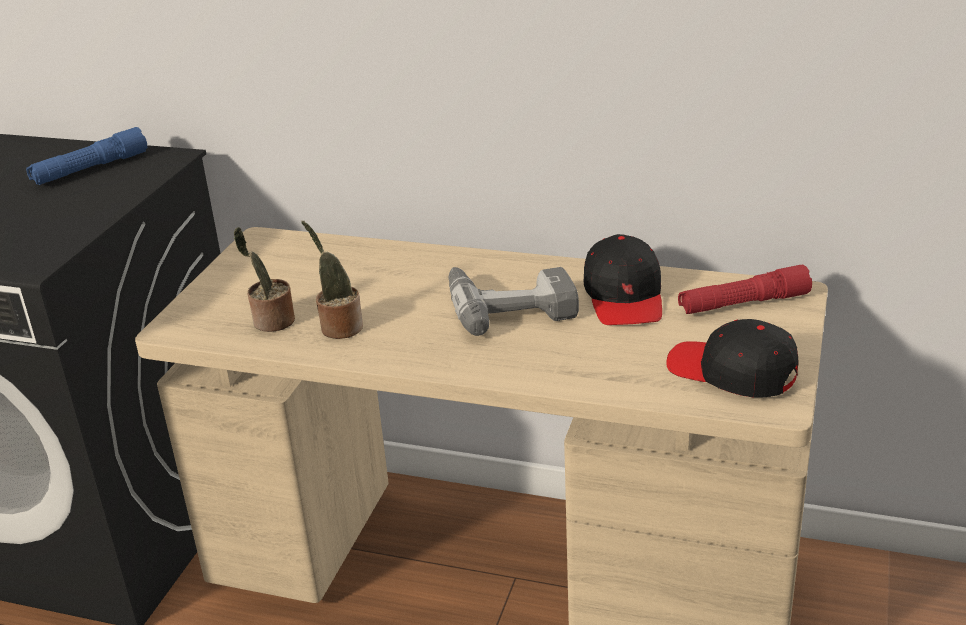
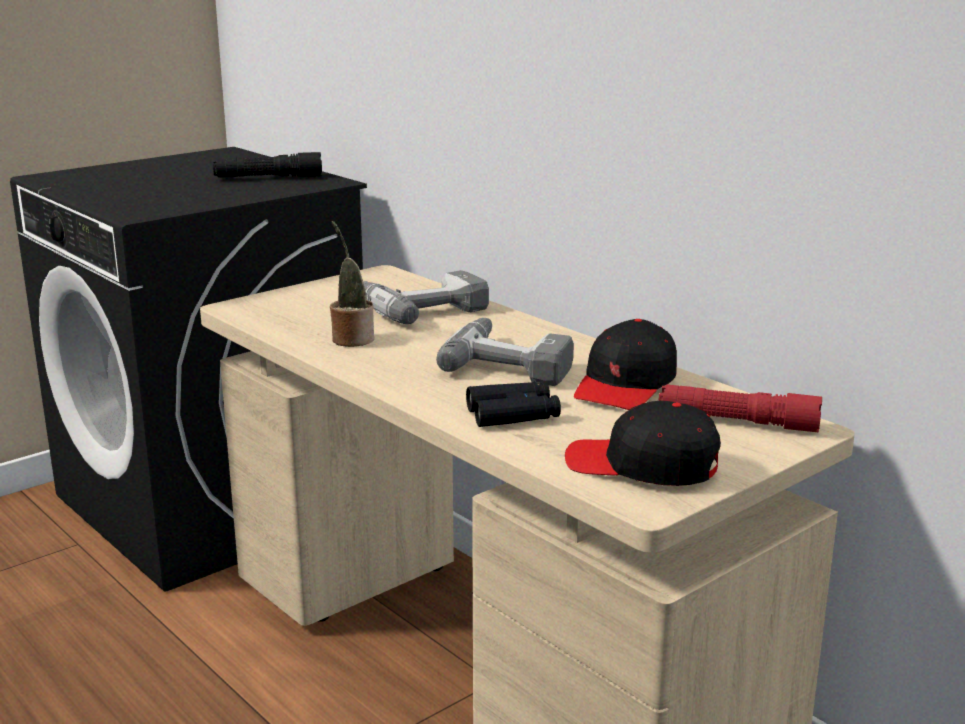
camera: 30 degrees right, 10 degrees down
(90, 169) = (268, 178): blue flashlight -> black flashlight
(271, 322) = (307, 322): potted plant -> none
(351, 269) = (419, 307): none -> power drill
(580, 359) = (513, 414): none -> black binoculars
(732, 372) = (642, 466): black cap -> black cap turned 45 degrees counterclockwise

